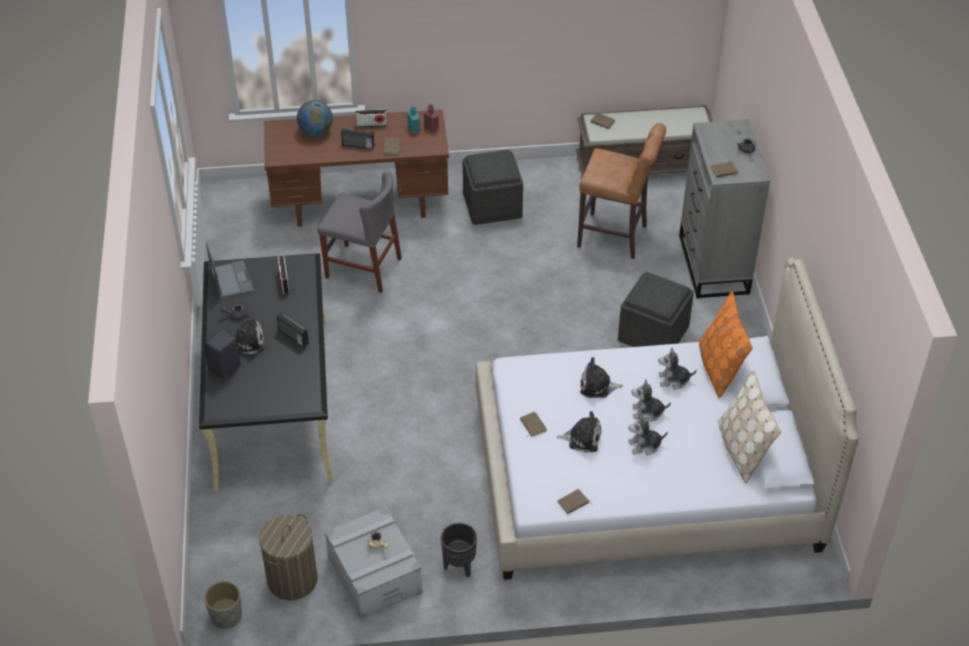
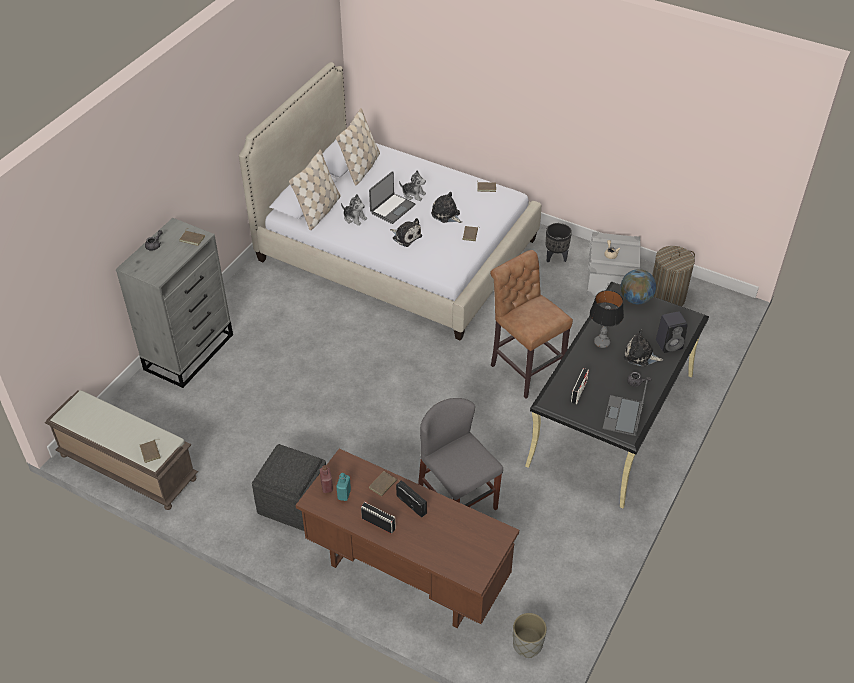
camera: 145 degrees left, 0 degrees up
(226, 616) = (720, 298): grey planter -> grey planter (527, 645)
(293, 337) = (601, 342): radio -> table lamp
(316, 132) = (439, 546): globe -> globe (635, 299)
(616, 237) = (229, 413): brown stool -> brown stool (524, 368)
(647, 412) = (392, 208): plush toy -> laptop
(653, 334) = (292, 326): grey ottoman -> none
(719, 368) = (318, 211): orange pillow -> beige pillow

